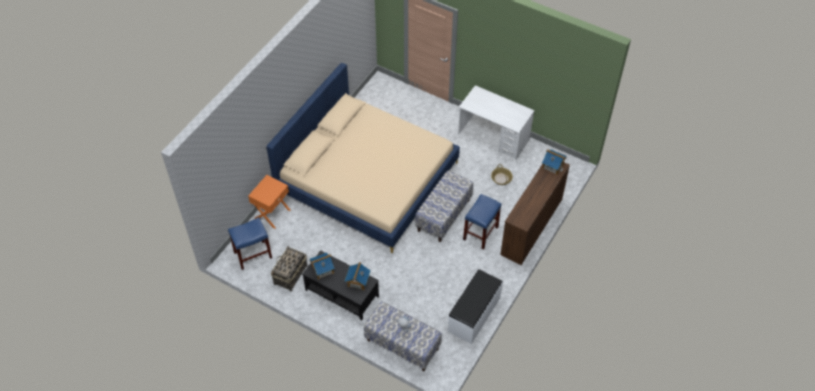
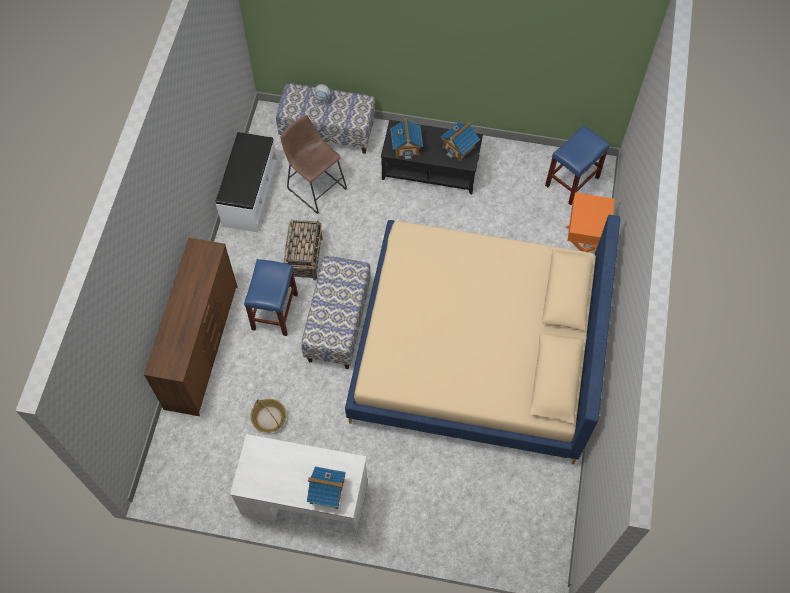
camera: 160 degrees right, 10 degrees up
(290, 275) = (508, 171): basket -> basket (305, 257)
(427, 306) = (315, 186): none -> brown stool
(553, 166) = (170, 362): toy house -> toy house (327, 492)

